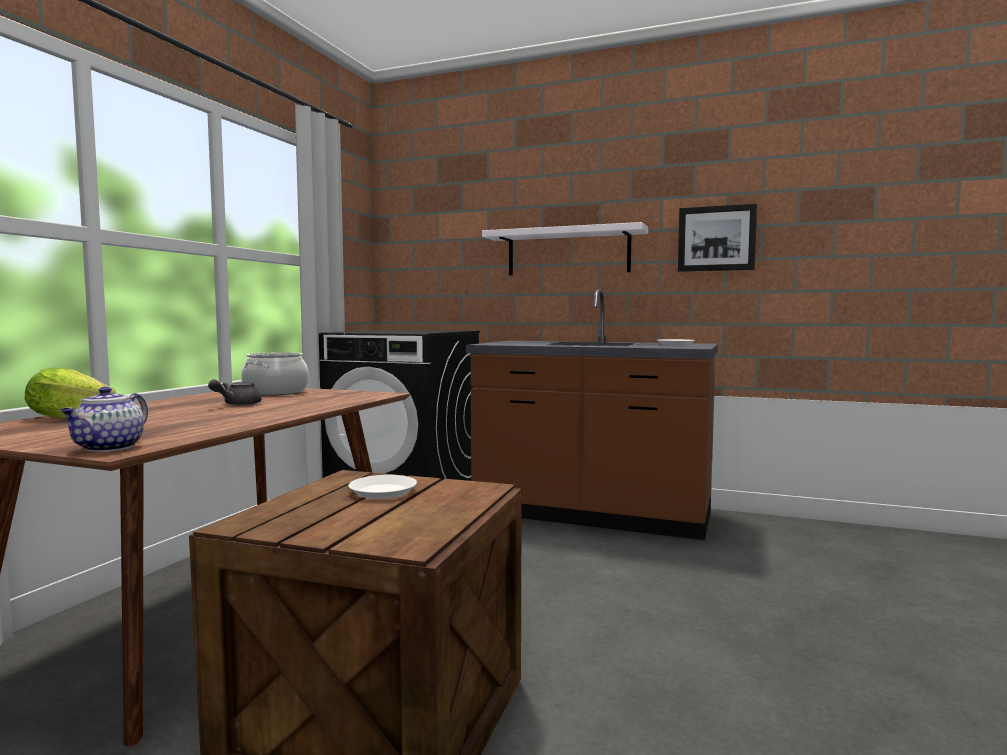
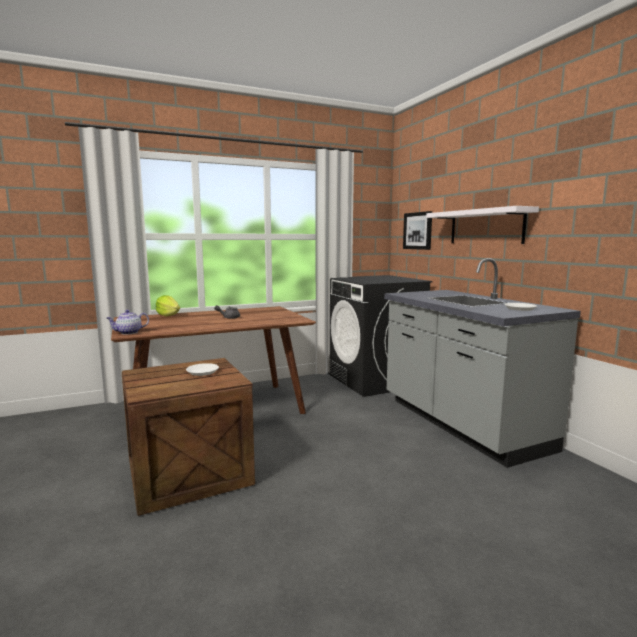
camera: 45 degrees right, 5 degrees up
(275, 392) = (268, 312): cooking pot -> none
(592, 515) = (461, 424): brown counter -> grey counter
(716, 238) = (591, 216): picture -> picture (418, 231)

